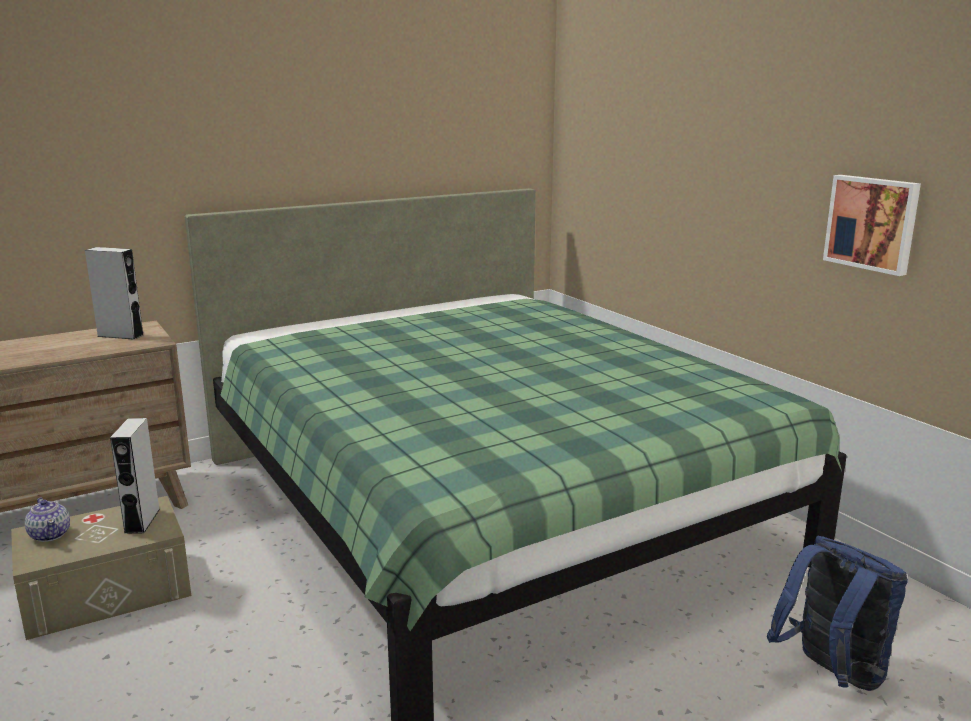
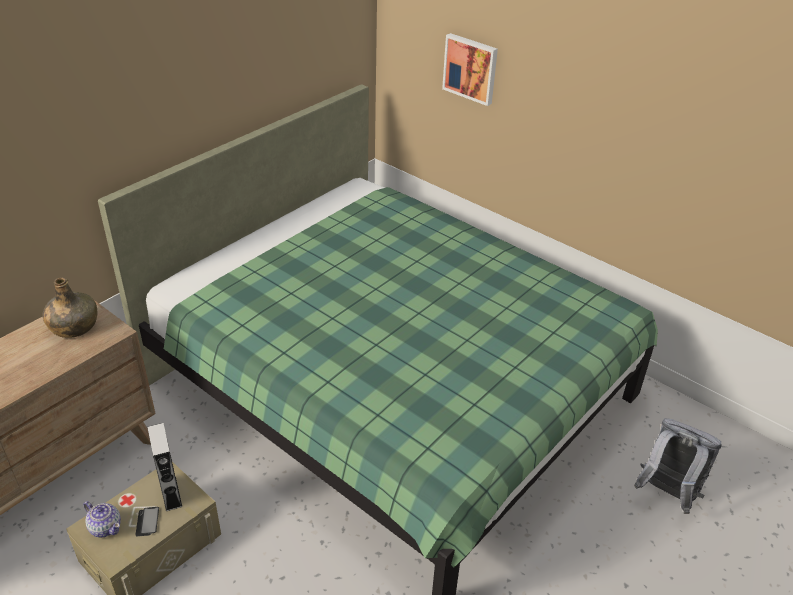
camera: 20 degrees left, 20 degrees up
(96, 539) = (147, 522): none -> phone
(120, 335) = (74, 326): grey speaker -> green bottle
(831, 675) = (666, 493): blue backpack -> grey backpack
(872, 223) = (684, 177): picture -> picture (471, 68)

